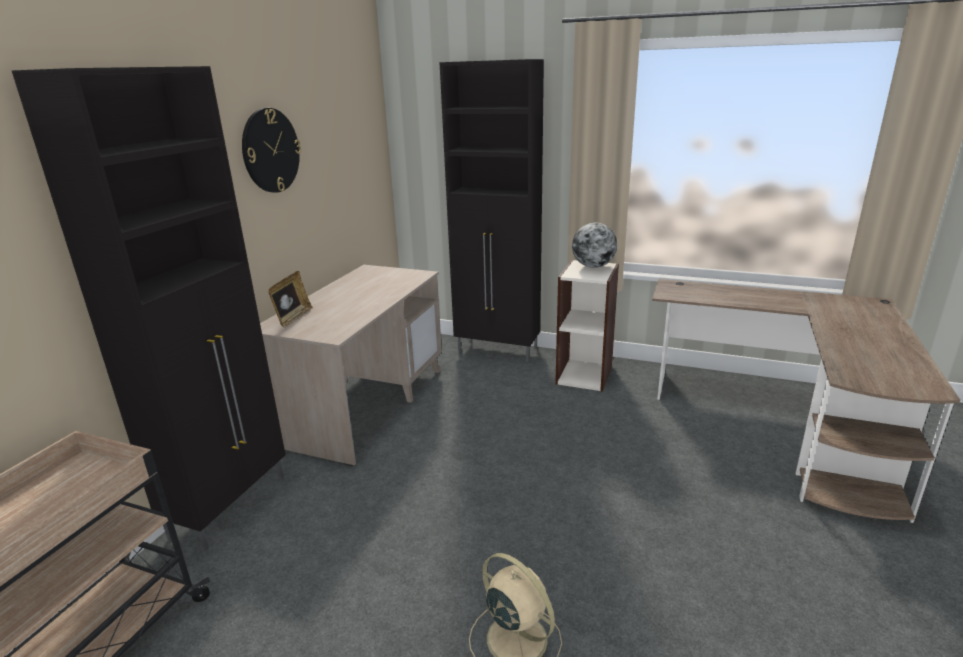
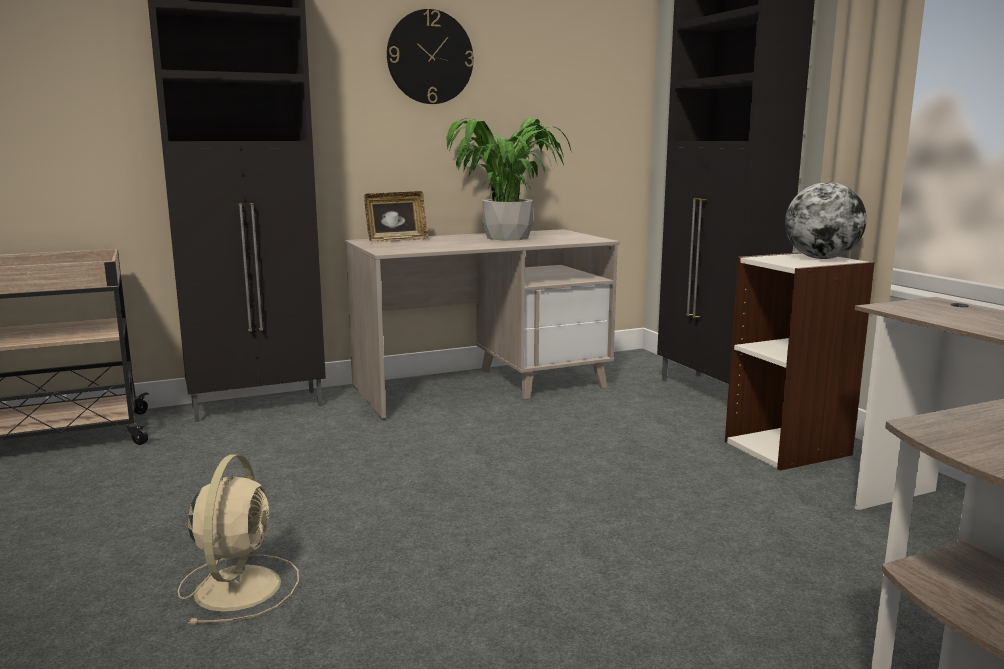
camera: 45 degrees right, 10 degrees down
(363, 289) = (507, 238): none -> potted plant

